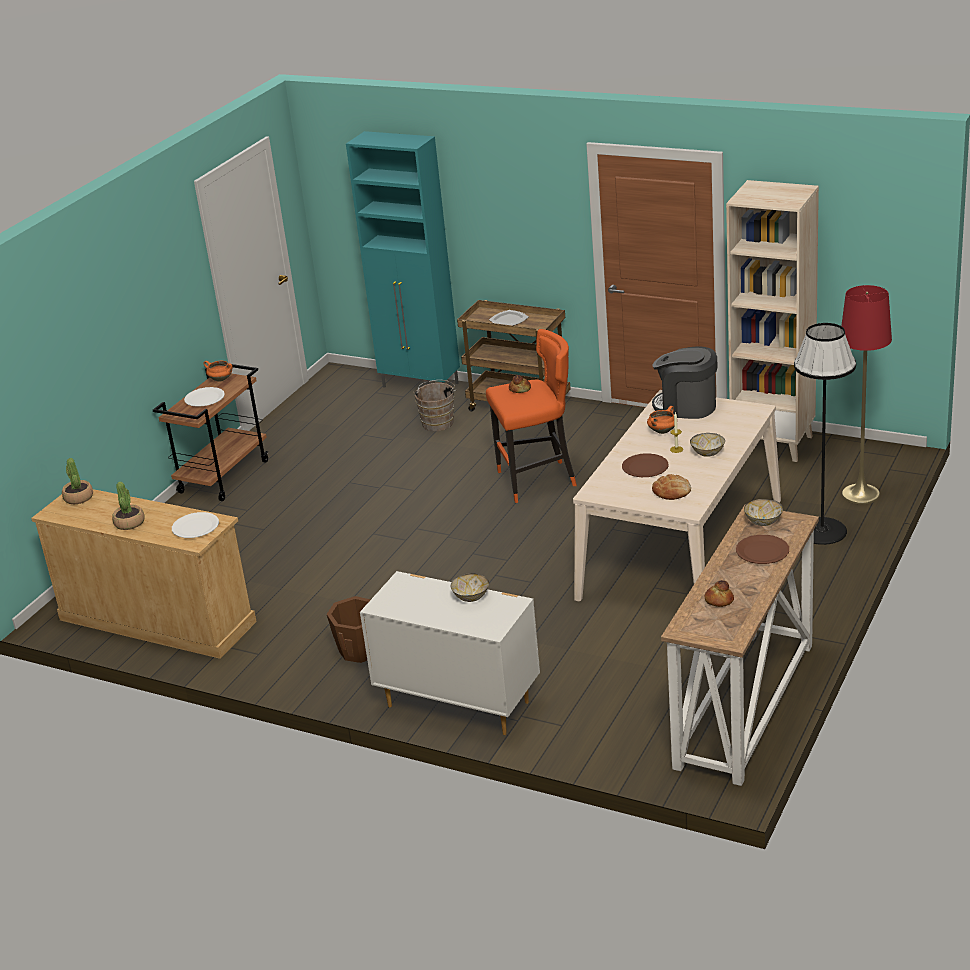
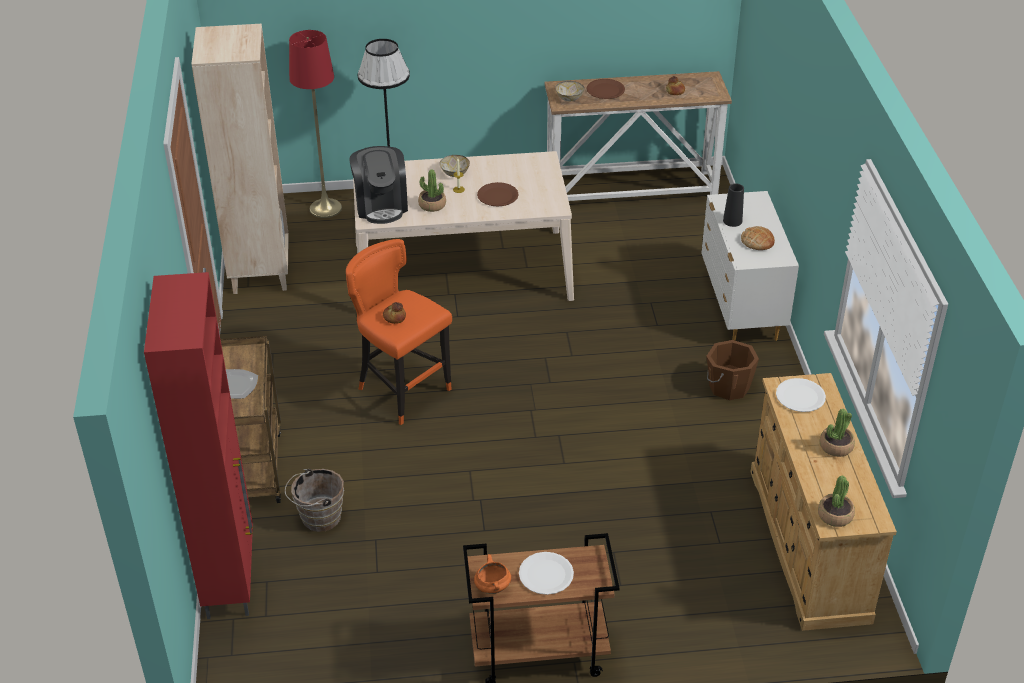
camera: 125 degrees left, 10 degrees up
(421, 385) = (231, 578): turquoise cabinet -> red cabinet
(471, 597) = (732, 221): bowl -> black vase
(662, 431) = (432, 205): orange cooking pot -> potted plant
(672, 491) = (525, 173): bread -> bread (757, 241)

